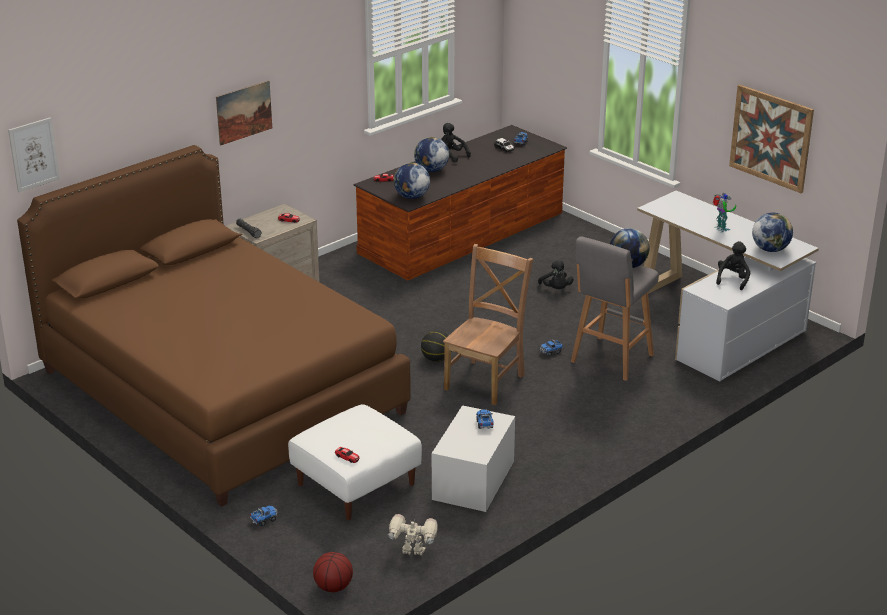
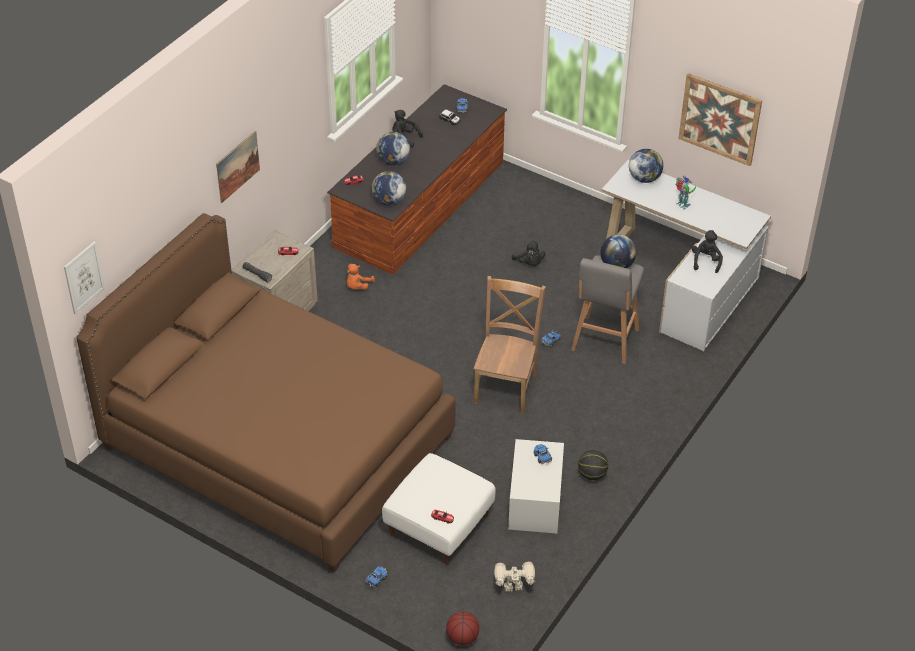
camera: 15 degrees left, 15 degrees up
(367, 284) = (358, 286): none -> orange plush toy
(436, 359) = (454, 368): basketball -> basketball (592, 475)
(770, 249) = (731, 225): globe -> globe (644, 178)

